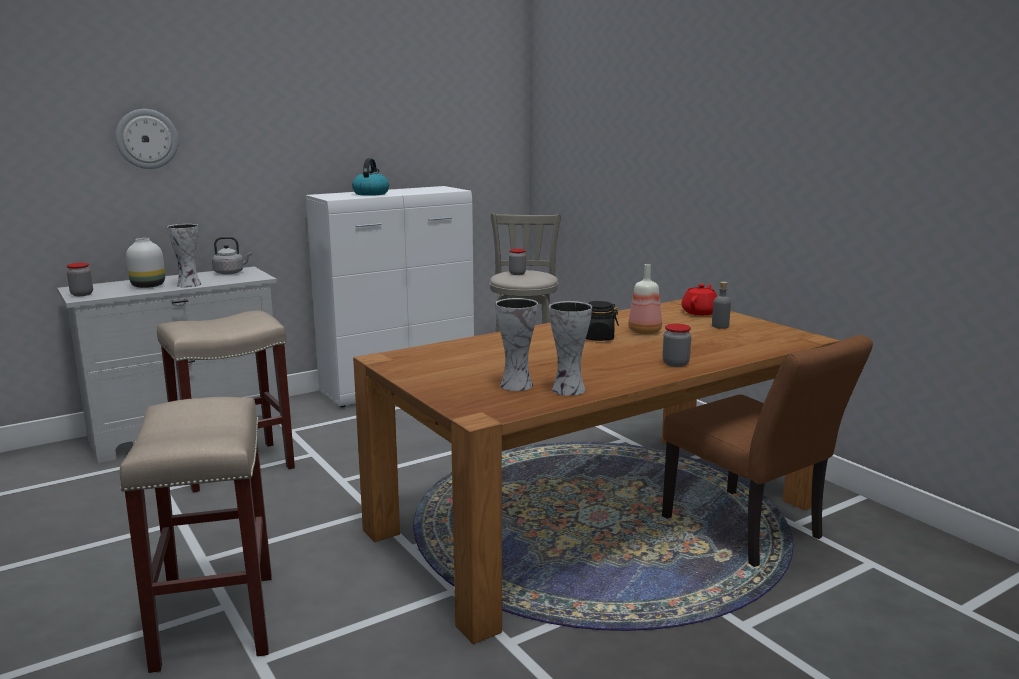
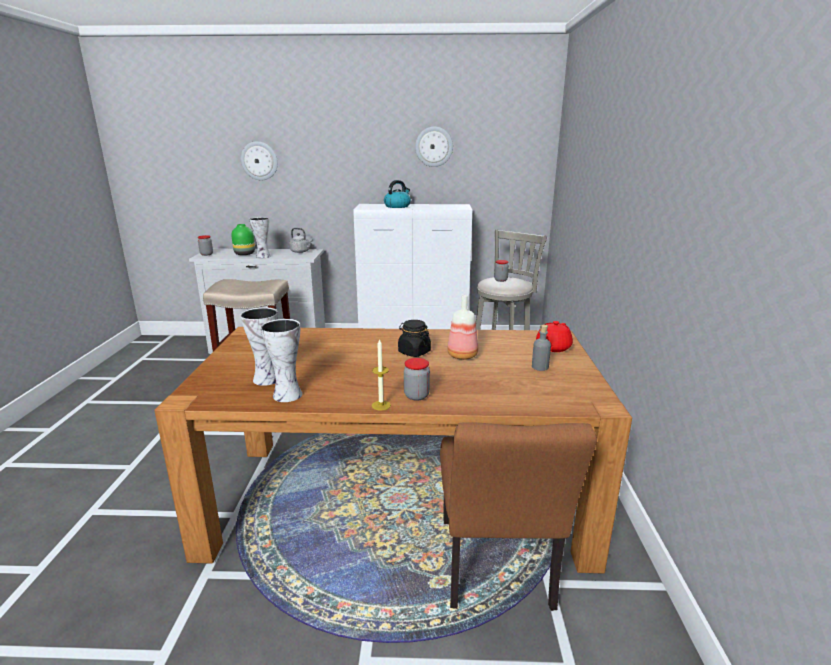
camera: 35 degrees right, 5 degrees up
(149, 286) = (245, 254): white vase -> green vase
(214, 619) = (114, 473): beige stool -> none
(396, 113) = (434, 146): none -> wall clock
(664, 376) = (381, 405): none -> candle
(700, 312) = (552, 348): red teapot -> red teapot turned 150 degrees clockwise

